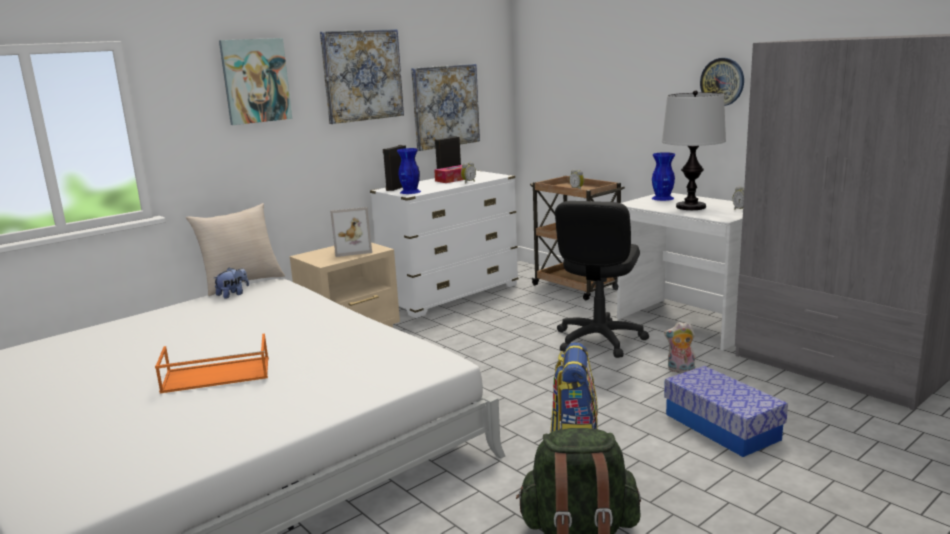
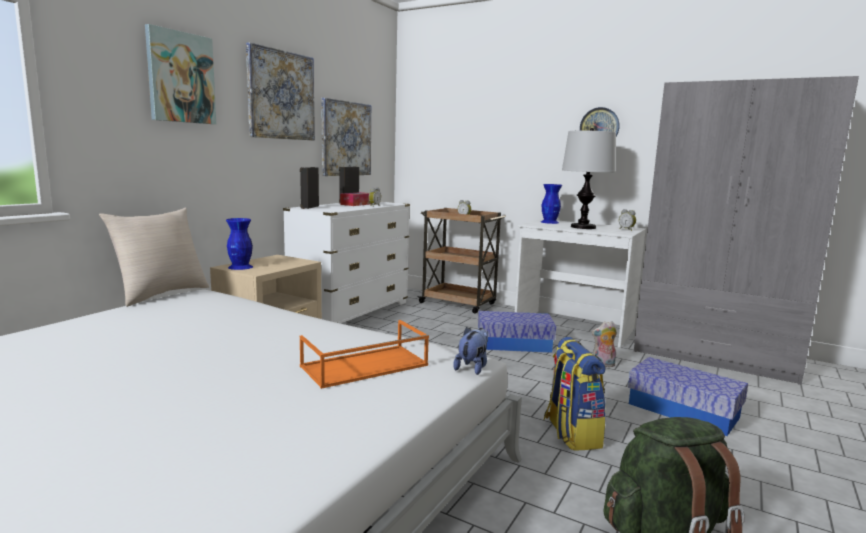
camera: 20 degrees left, 5 degrees down
(215, 375) = (199, 391): orange tray -> orange tray (364, 366)
(233, 294) = (159, 304): plush toy -> plush toy (472, 367)
(352, 250) = (277, 262): picture frame -> none
(410, 192) = (327, 209): blue vase -> blue vase (240, 267)
(598, 340) = (514, 344): black office chair -> storage box

